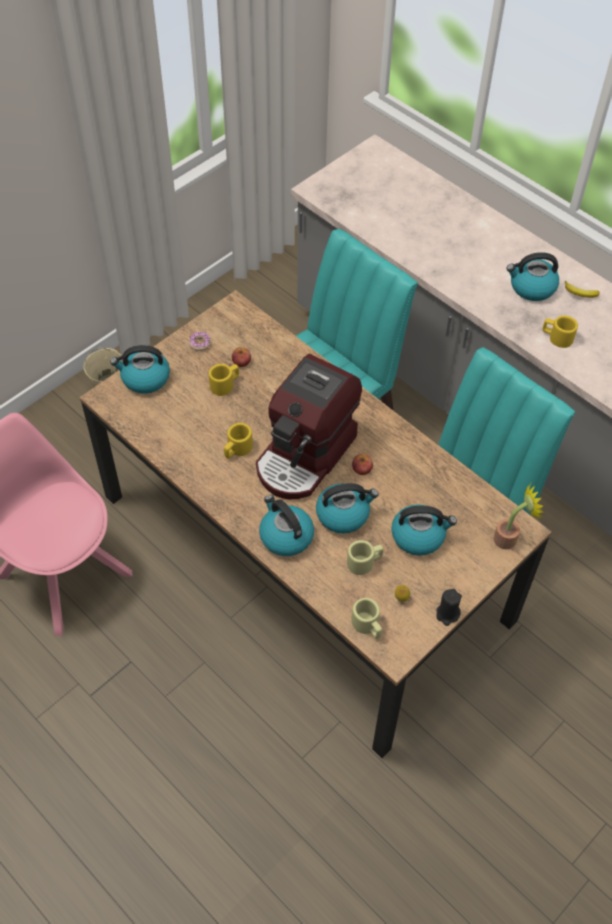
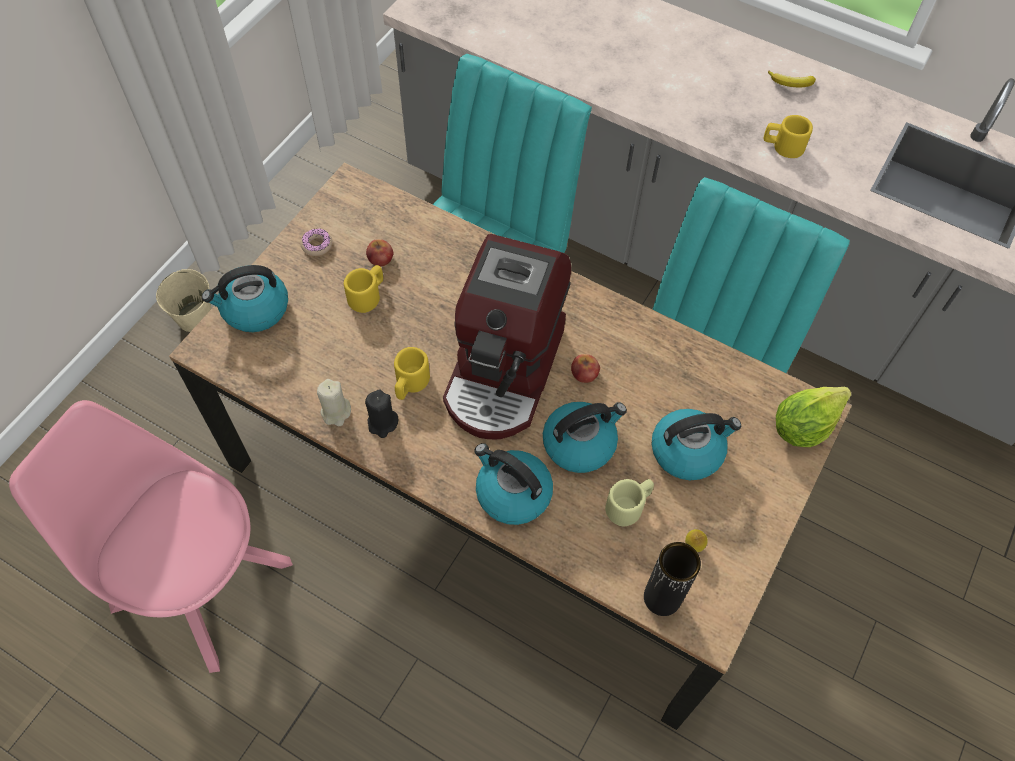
camera: 15 degrees left, 5 degrees up
(181, 457) = (336, 412): none -> beige candle
(368, 626) = (662, 597): beige mug -> black vase
(447, 614) = (760, 553): black candle -> black candle (382, 423)
(509, 538) = (803, 426): potted plant -> lettuce
(531, 287) = (729, 87): kettle -> none

